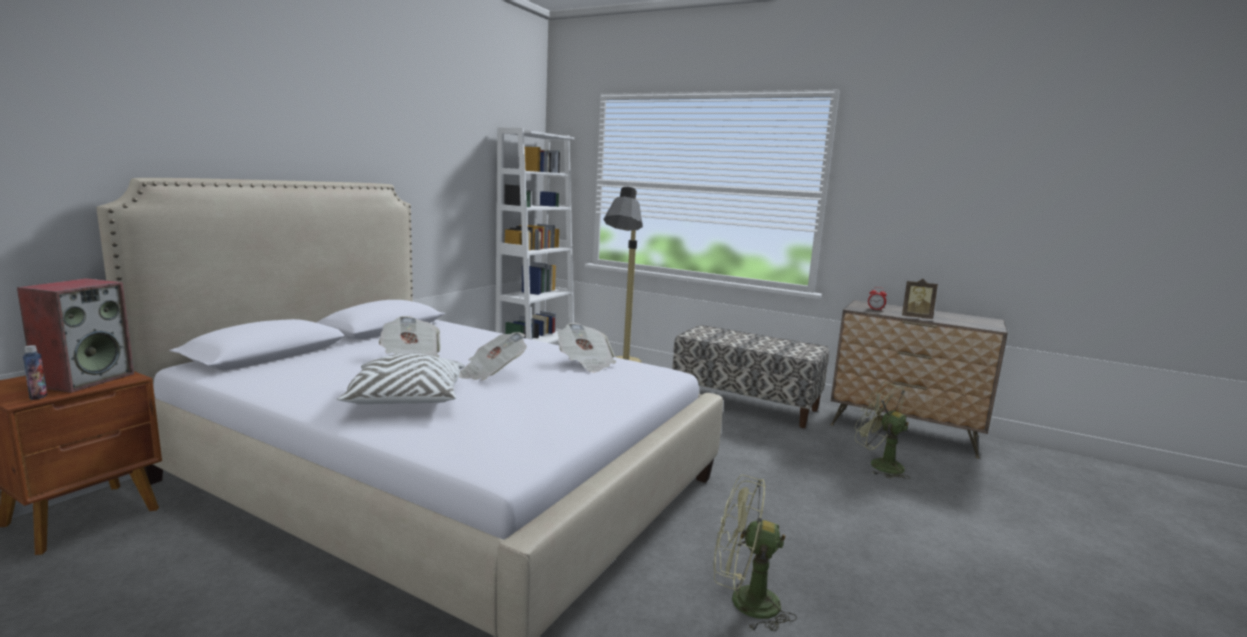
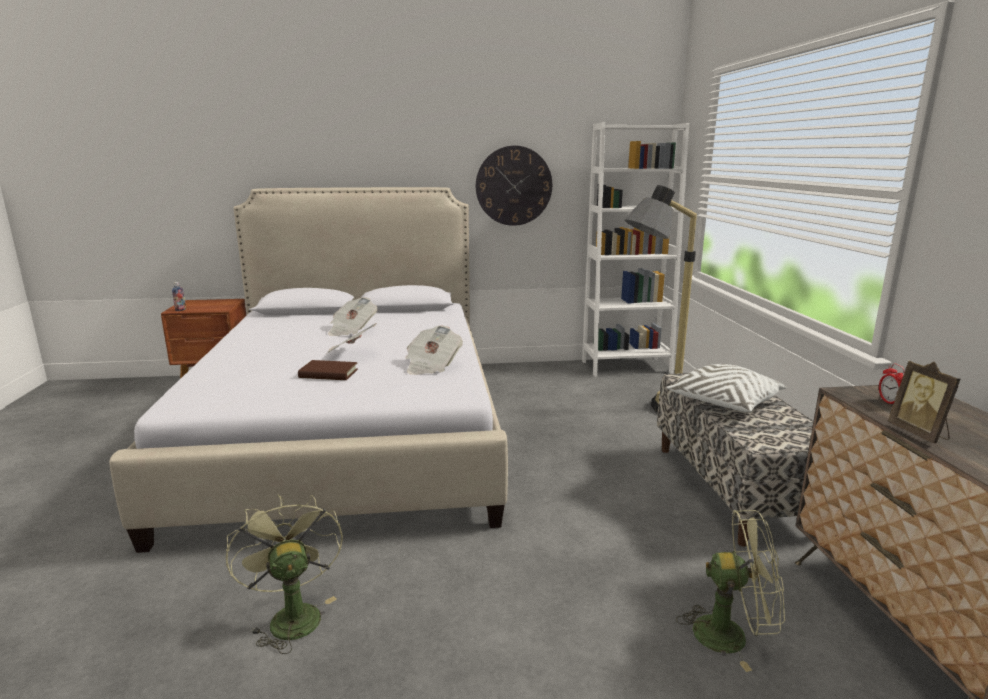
camera: 55 degrees right, 5 degrees up
(85, 379) = (211, 306): speaker -> none
(407, 400) = (264, 355): white pillow -> white pillow (724, 403)
(438, 184) = (514, 186): none -> wall clock
(535, 392) = (328, 374): none -> brown book
(878, 465) = (731, 635): green fan -> green fan turned 90 degrees clockwise

